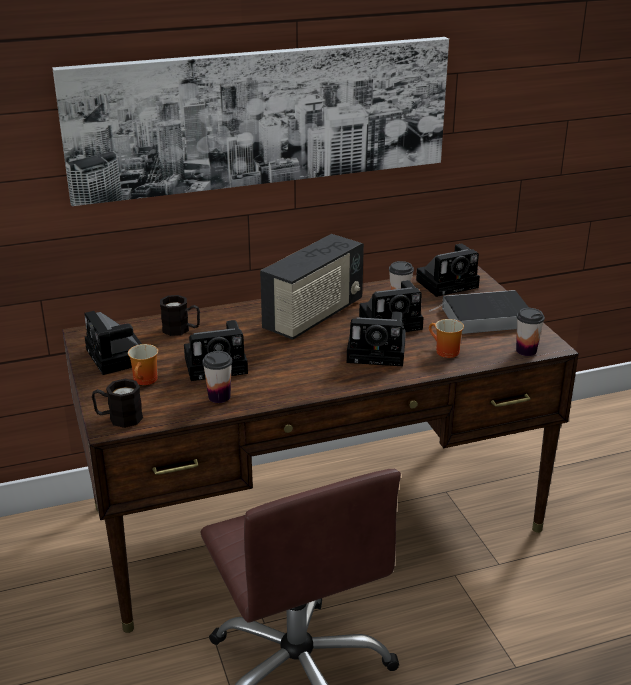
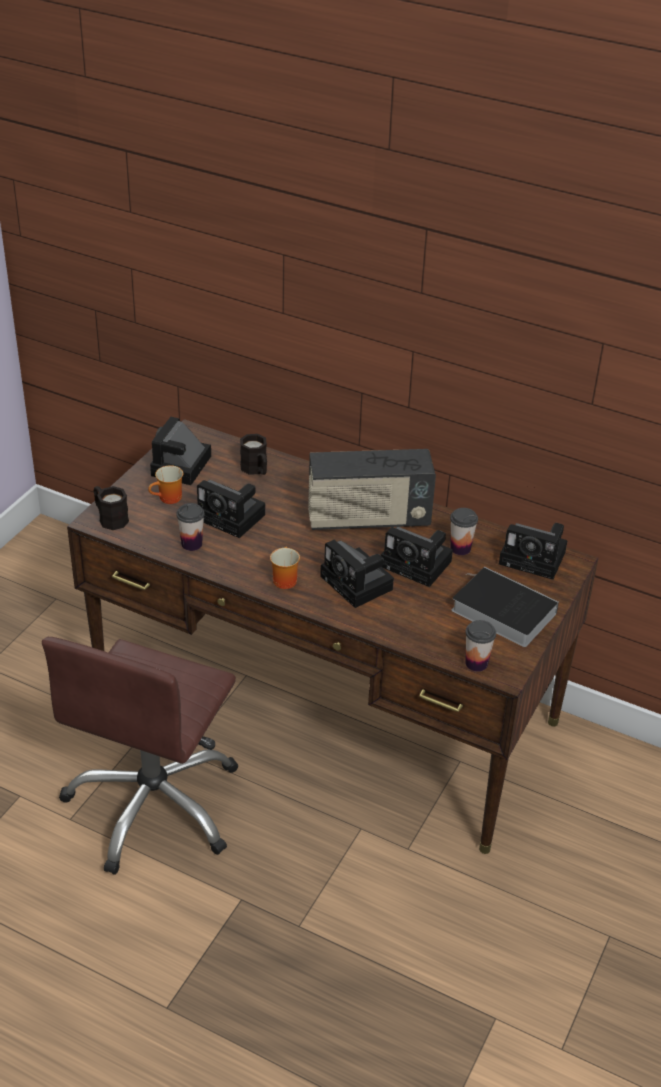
camera: 45 degrees right, 10 degrees up
(261, 117) = (379, 308): picture -> none
(444, 352) = (408, 618): mug -> mug (283, 579)

